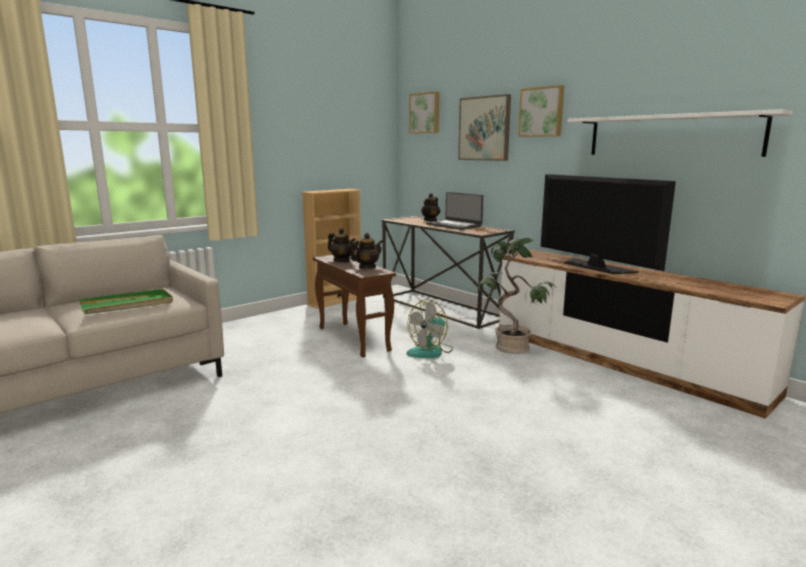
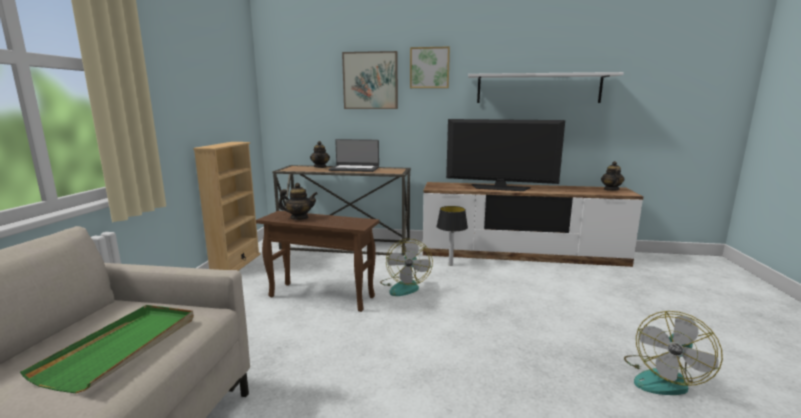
camera: 40 degrees left, 0 degrees up
(367, 267) = (341, 219): teapot -> teapot (611, 189)
(425, 113) = (296, 64): picture -> none
(511, 348) = (450, 264): potted plant -> table lamp
(526, 503) = (663, 378): none -> fan

